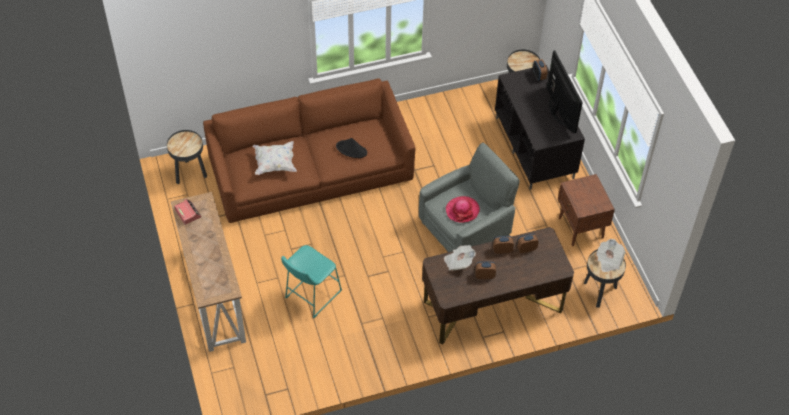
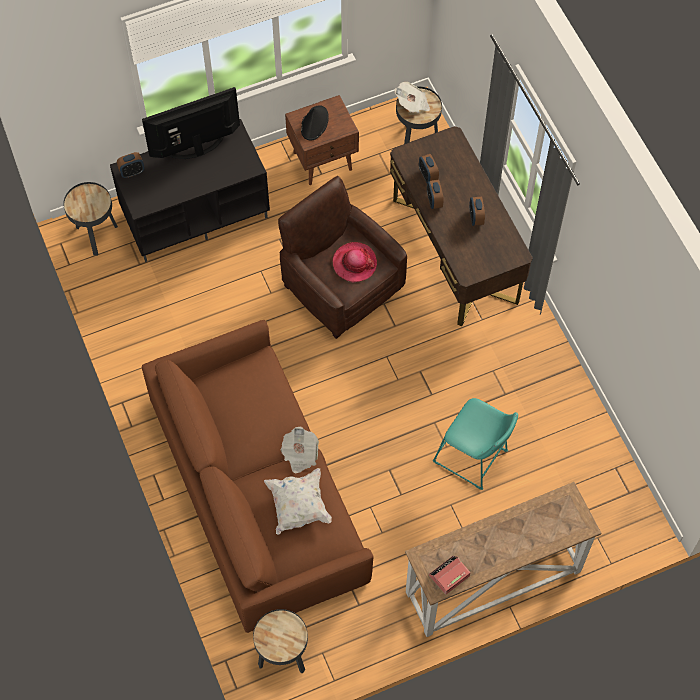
camera: 95 degrees left, 10 degrees up
(351, 149) = (262, 408): black hat -> black hat (314, 123)
(458, 262) = (460, 247): newspaper -> newspaper (300, 455)
(466, 229) = (341, 286): grey armchair -> brown armchair

